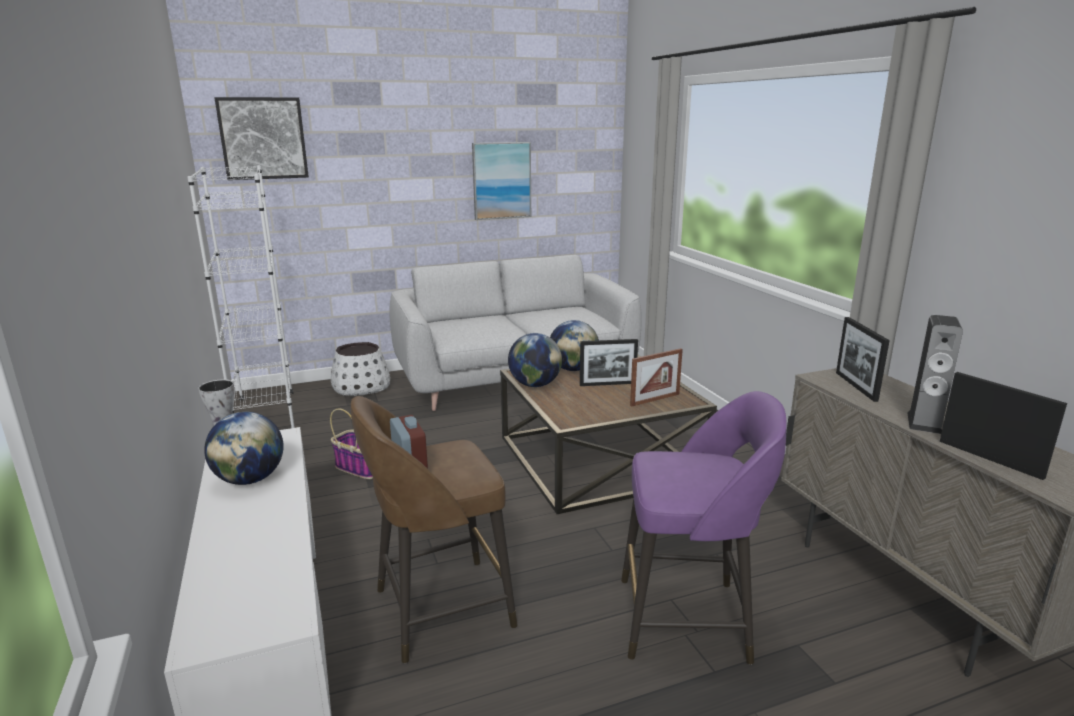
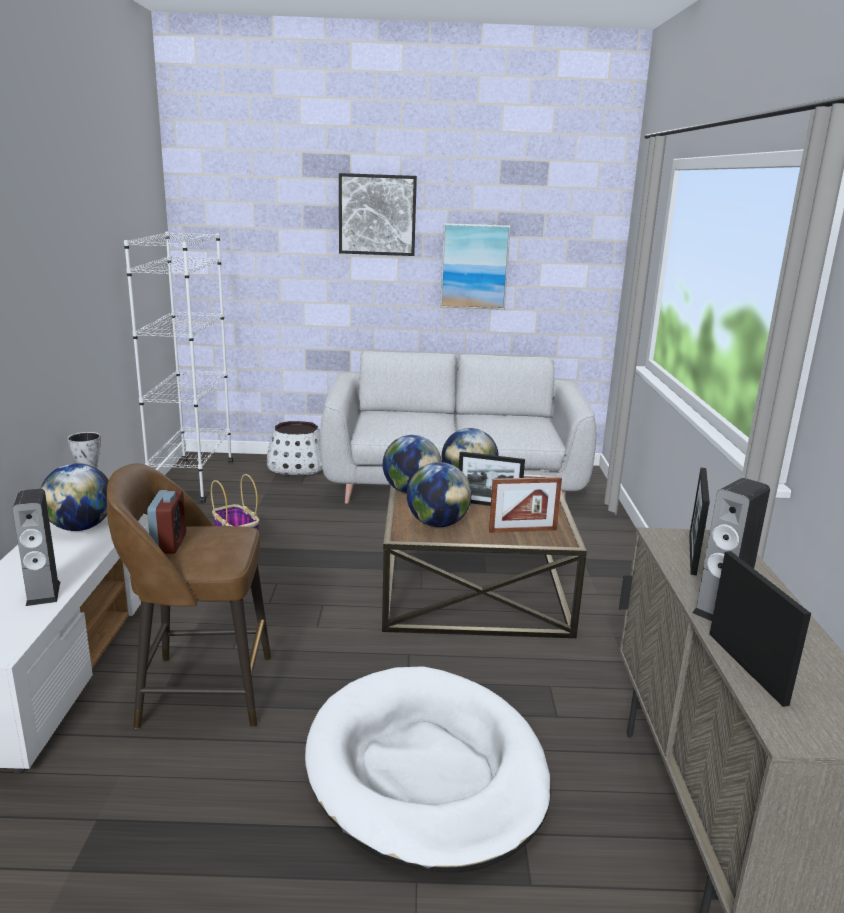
camera: 20 degrees right, 0 degrees up
(263, 138) = (231, 207): picture -> picture (377, 215)
(276, 552) = (43, 593): none -> speaker
(584, 408) = (437, 524): none -> globe
(687, 619) = (426, 771): purple stool -> white dog bed

